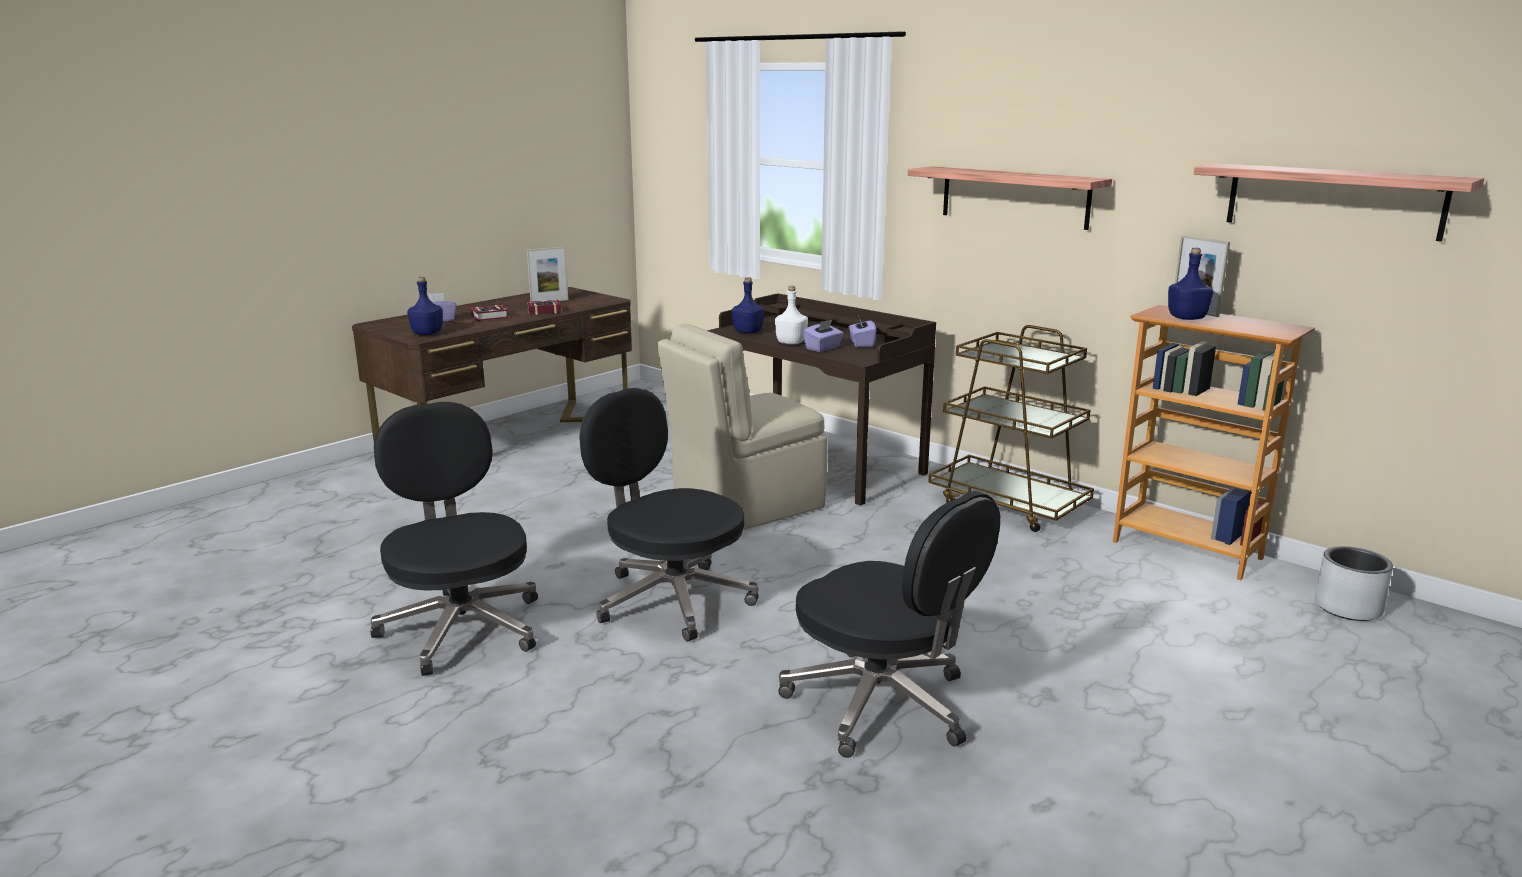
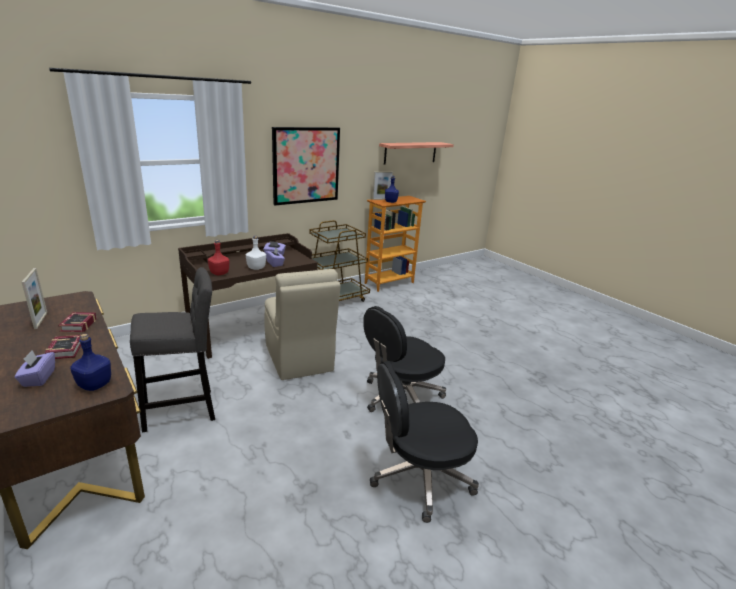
camera: 80 degrees left, 5 degrees up
(583, 466) = (184, 410): none -> grey stool
(747, 332) = (219, 273): blue bottle -> red bottle
(882, 705) = (493, 361): black office chair -> none
(1014, 197) = (306, 165): shelf -> picture
(1348, 608) = (434, 276): grey planter -> none

